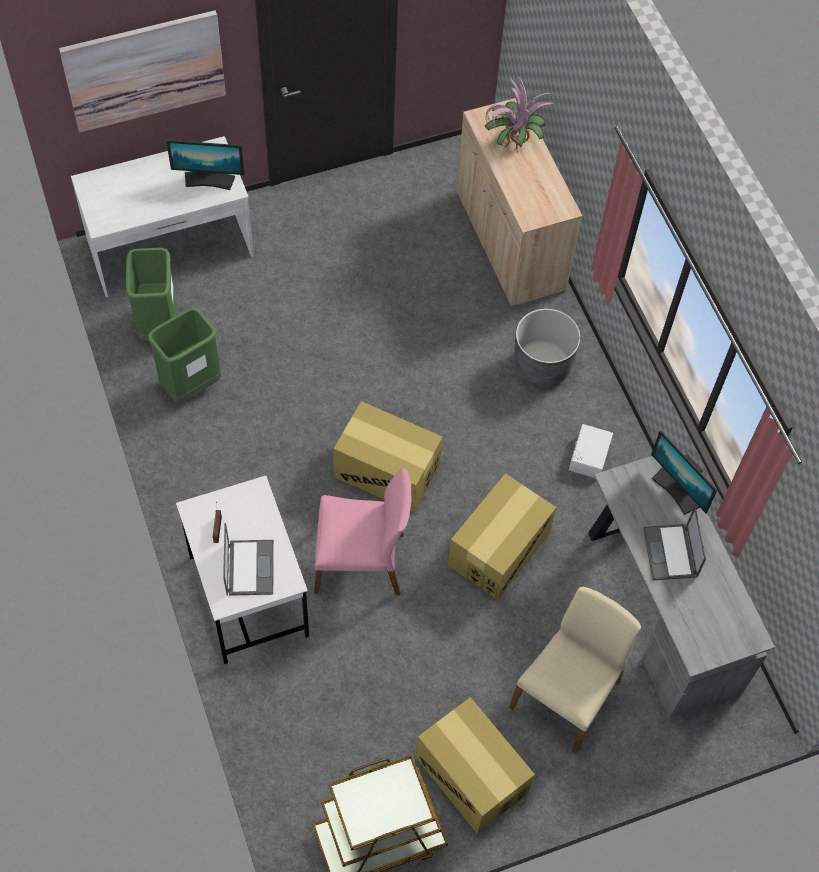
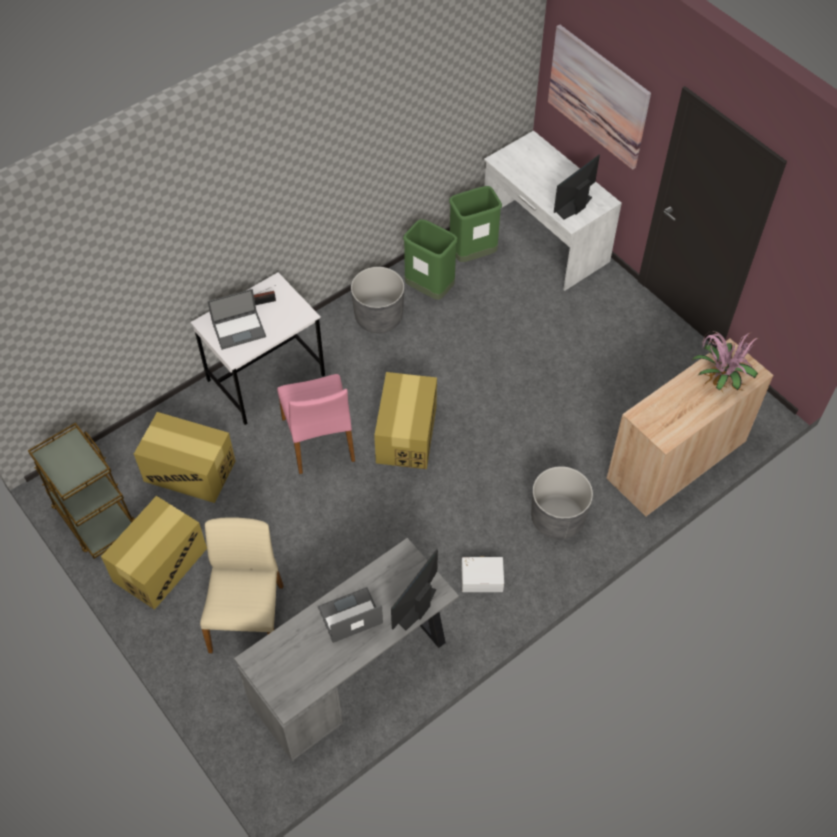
camera: 75 degrees right, 5 degrees down
(209, 179) = (574, 206): monitor -> monitor turned 60 degrees clockwise
(209, 450) = (378, 317): none -> grey planter
(498, 550) = (364, 532): cardboard box -> cardboard box (189, 471)
(567, 694) = (248, 617): beige chair -> beige chair turned 105 degrees counterclockwise

